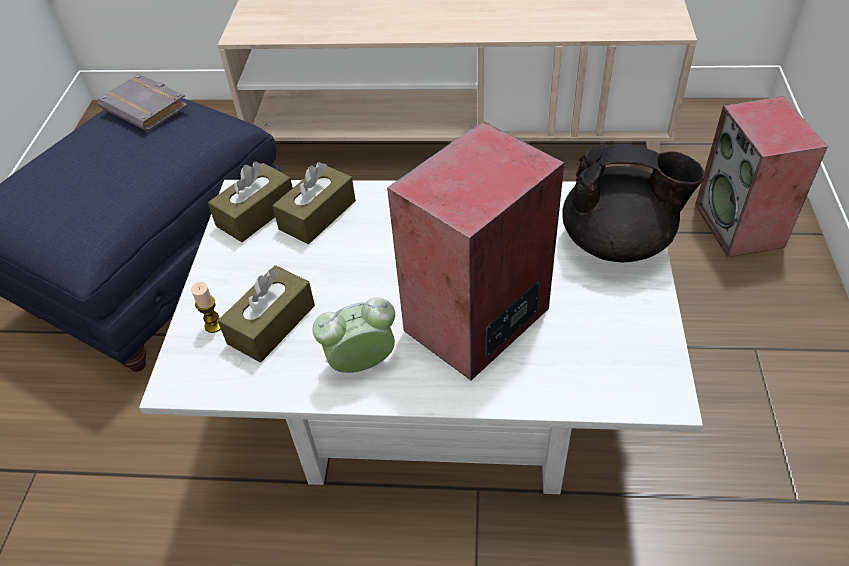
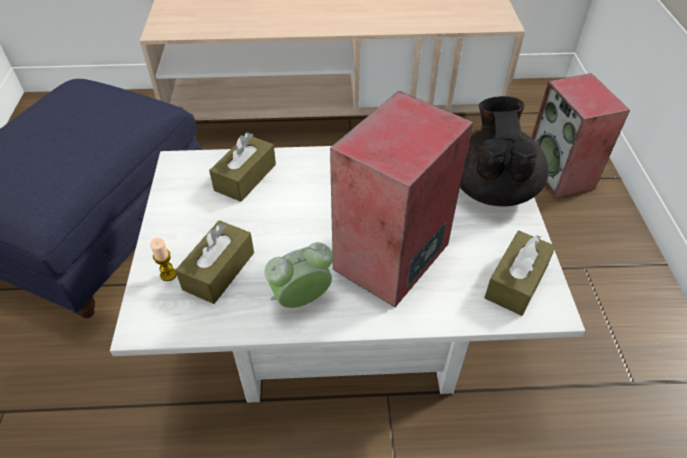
camera: 10 degrees left, 0 degrees up
(148, 108) = (84, 94): grey book -> none
(256, 214) = (192, 178): brown tissue box -> brown tissue box (516, 281)
(618, 242) = (493, 188): black teapot -> black teapot turned 90 degrees counterclockwise

